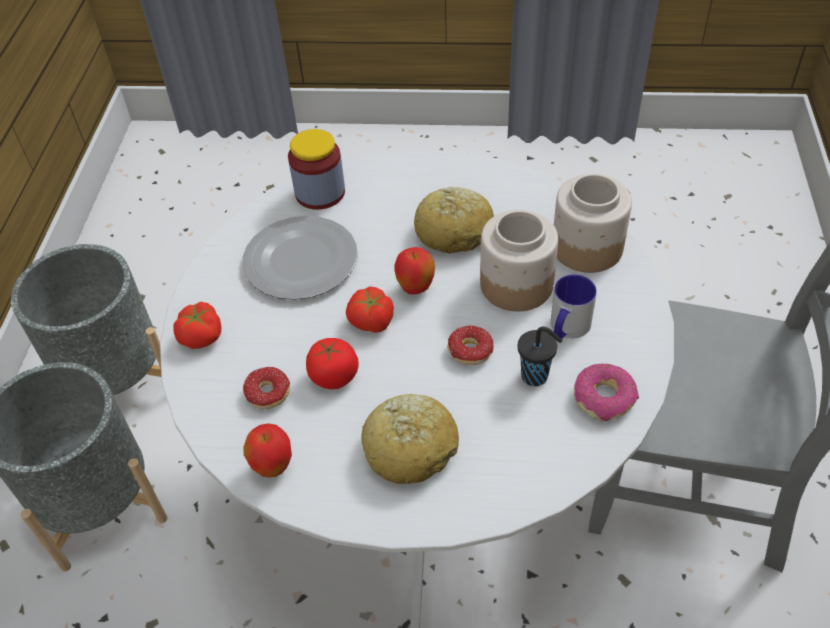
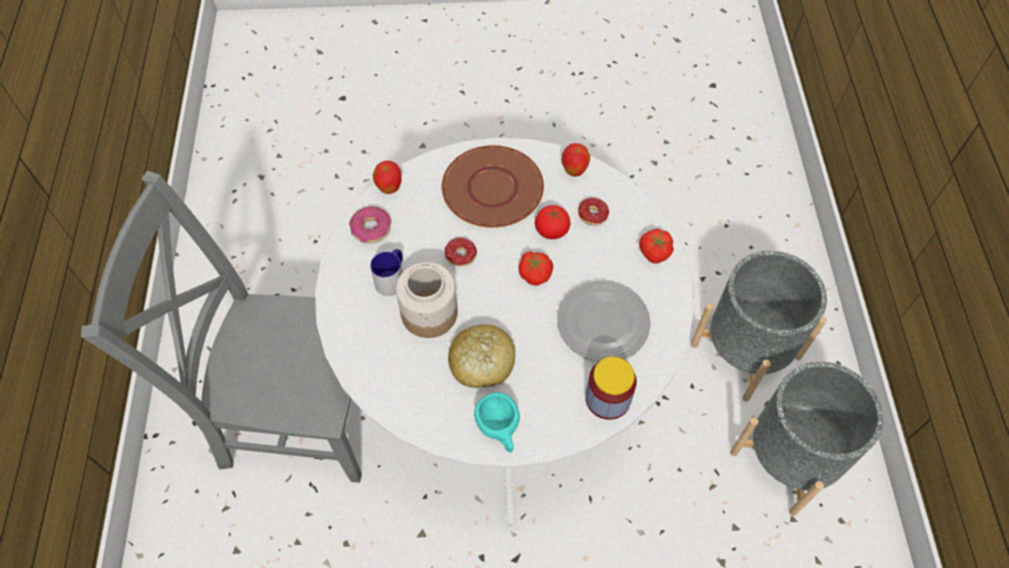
camera: 170 degrees right, 10 degrees up
(411, 448) = (493, 189): bread -> brown plate
(415, 288) = (506, 304): apple -> apple (389, 188)
(442, 174) = (499, 430): none -> turquoise cup
(536, 376) = (415, 240): black cup -> none
(586, 247) = (373, 353): jar -> none

